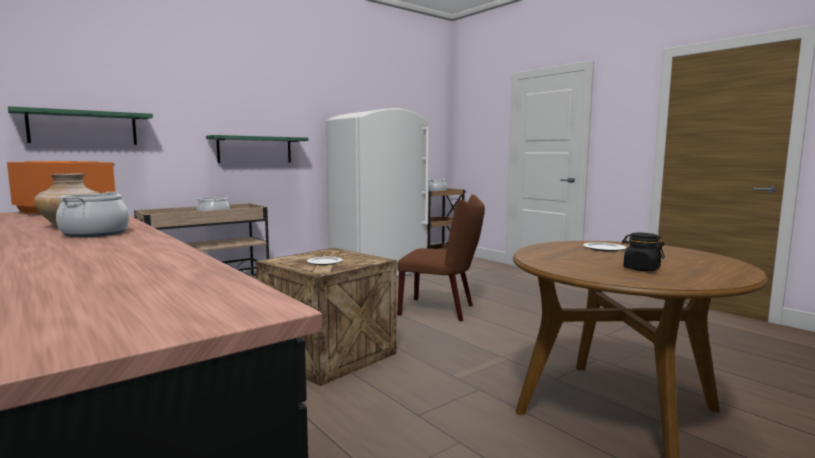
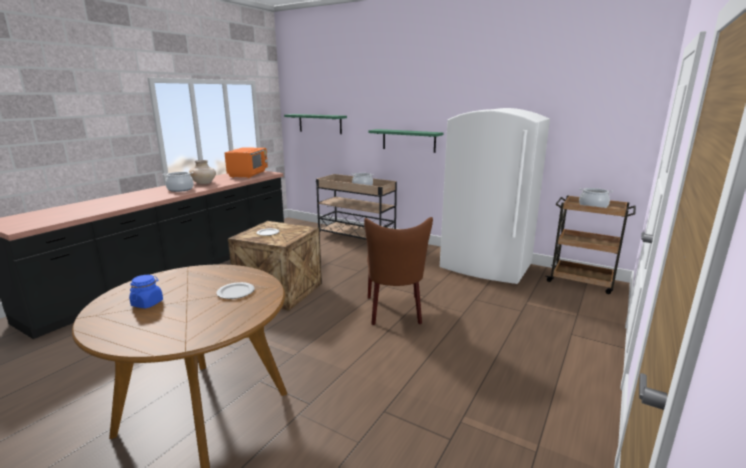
camera: 70 degrees right, 10 degrees up
(641, 269) = (147, 303): black jar -> blue jar

